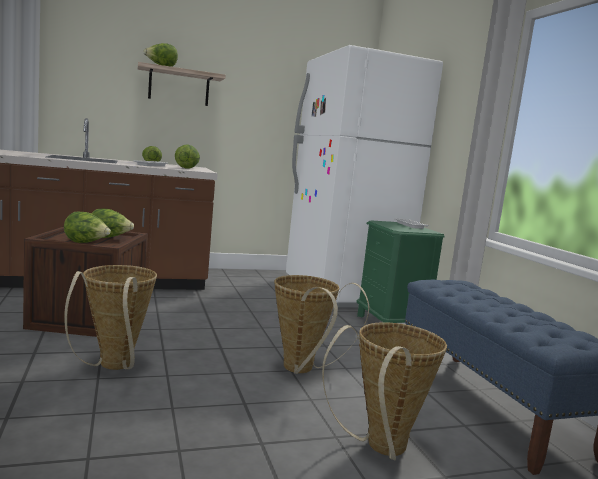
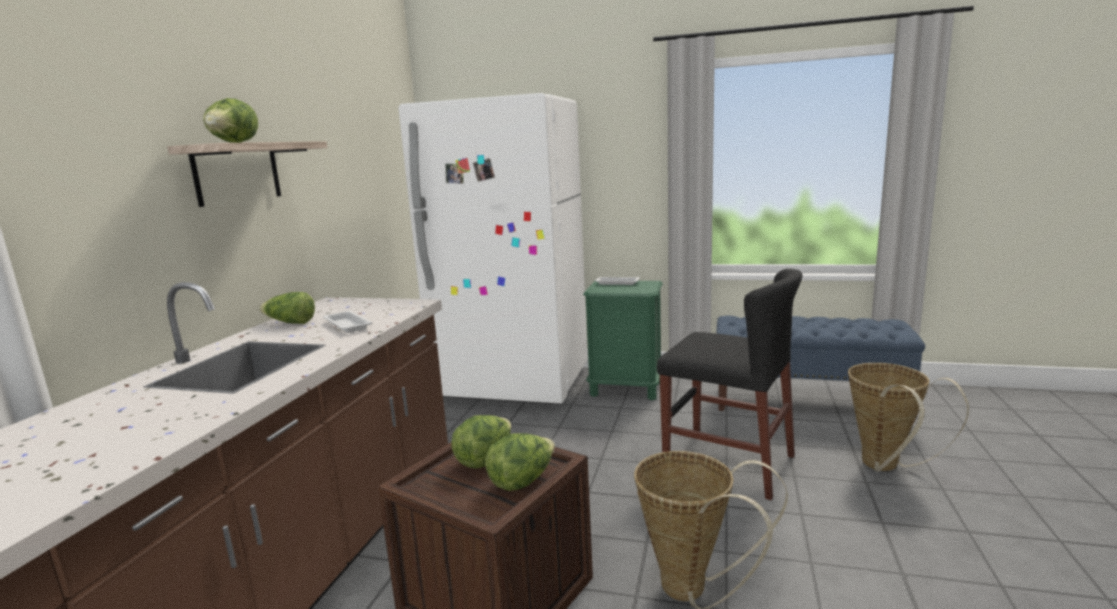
camera: 55 degrees left, 5 degrees up
(187, 168) = (374, 308): lettuce -> none
(302, 370) = (728, 463): basket -> black chair

